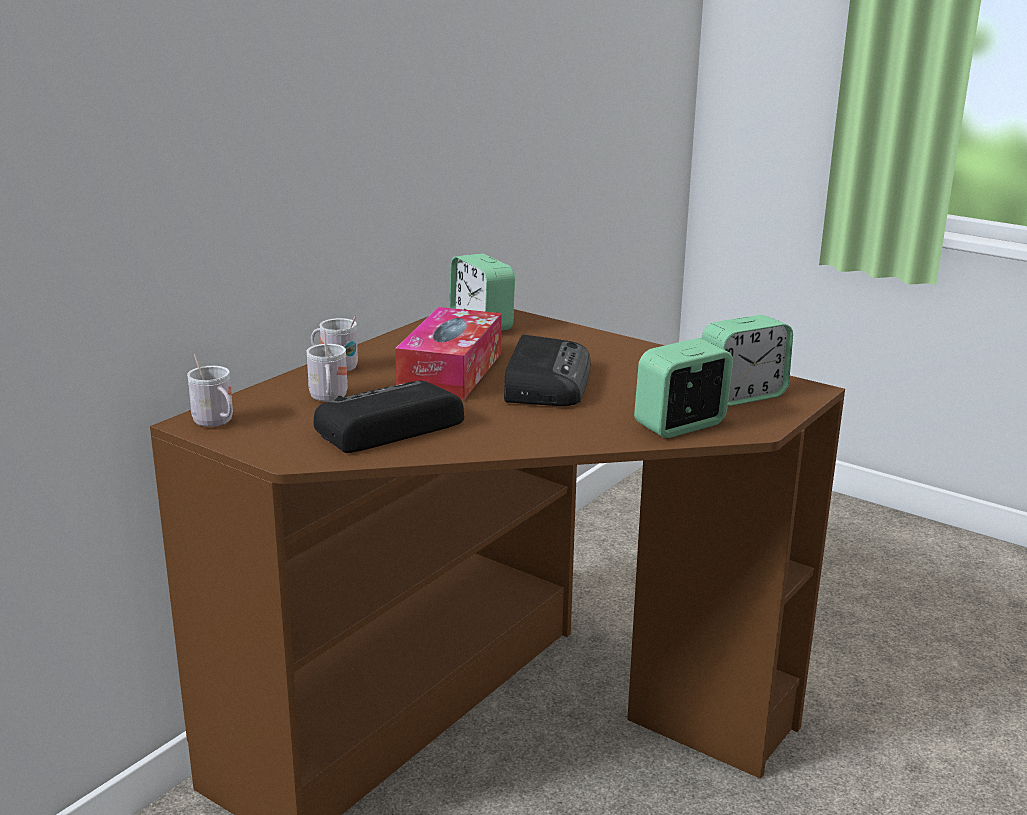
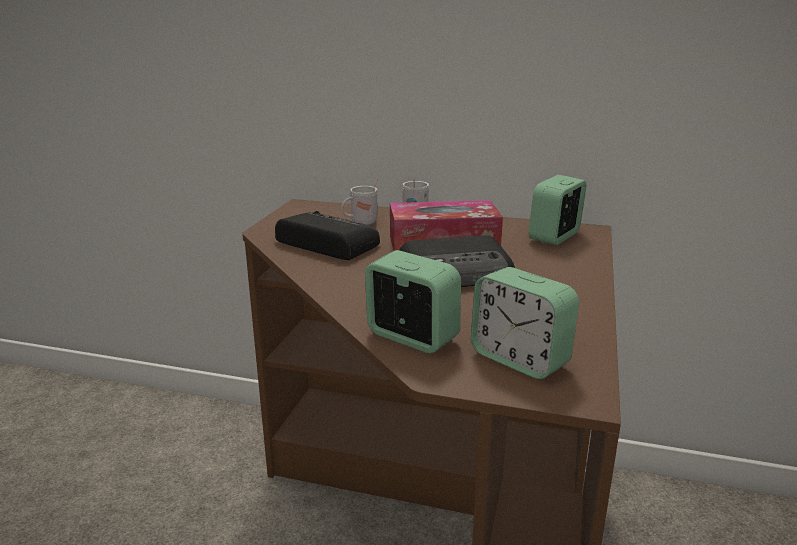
camera: 70 degrees right, 0 degrees up
(216, 424) = (303, 208): white mug -> none

